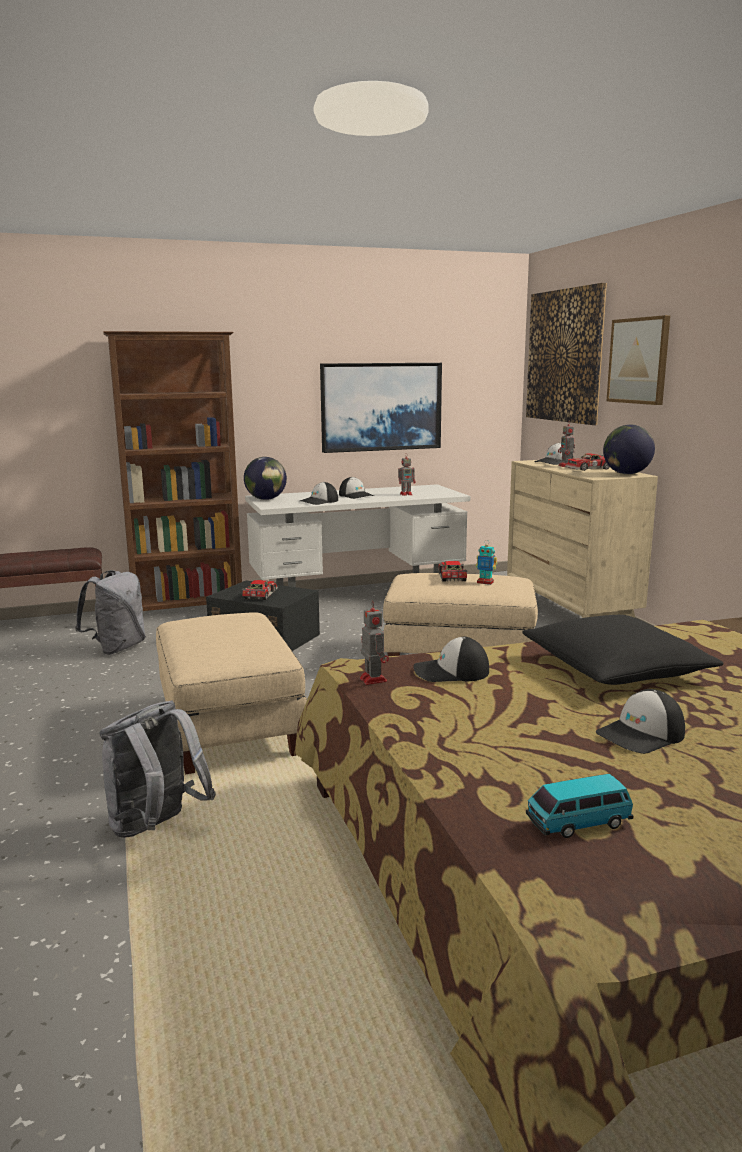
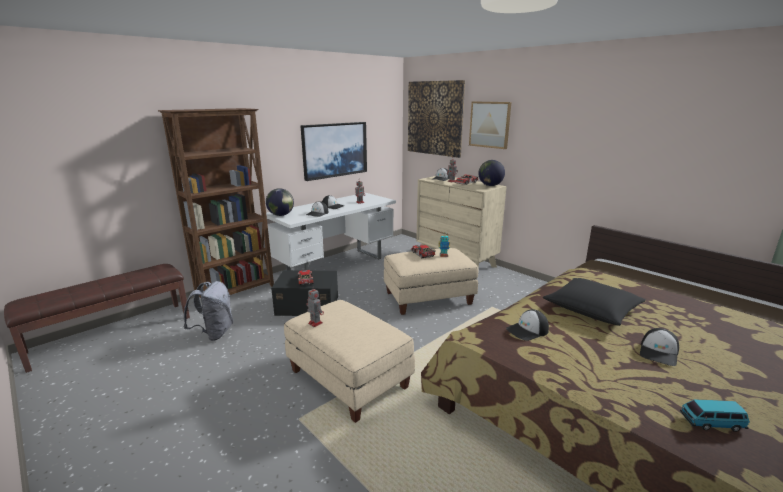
camera: 25 degrees left, 5 degrees up
(156, 828) = (375, 470): grey backpack -> none
(372, 679) = (497, 346): toy robot -> toy robot (315, 323)
(578, 822) = (711, 422): toy car -> toy car turned 45 degrees clockwise

